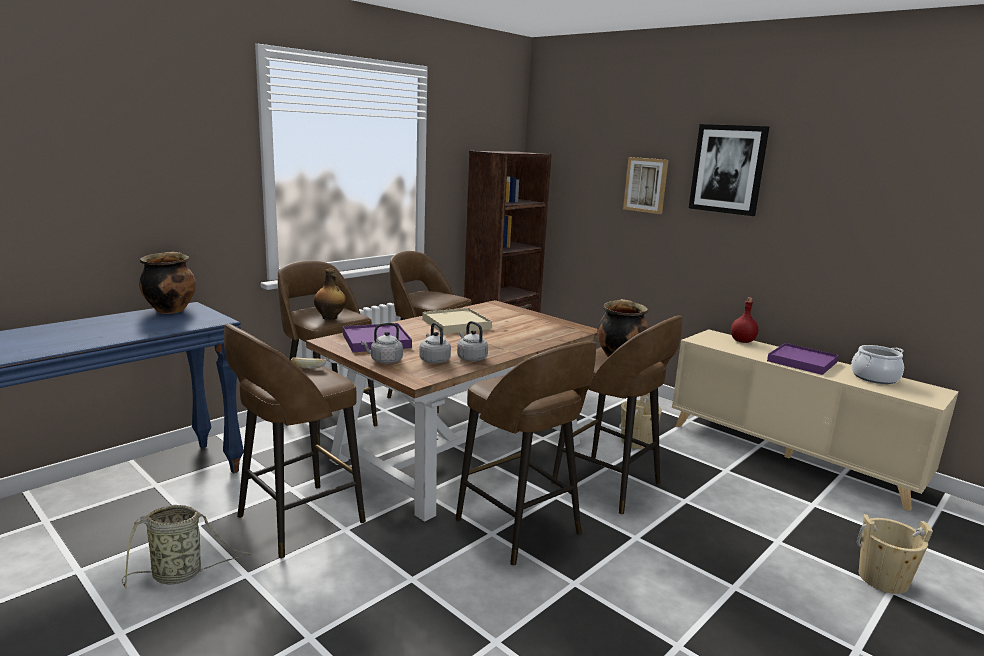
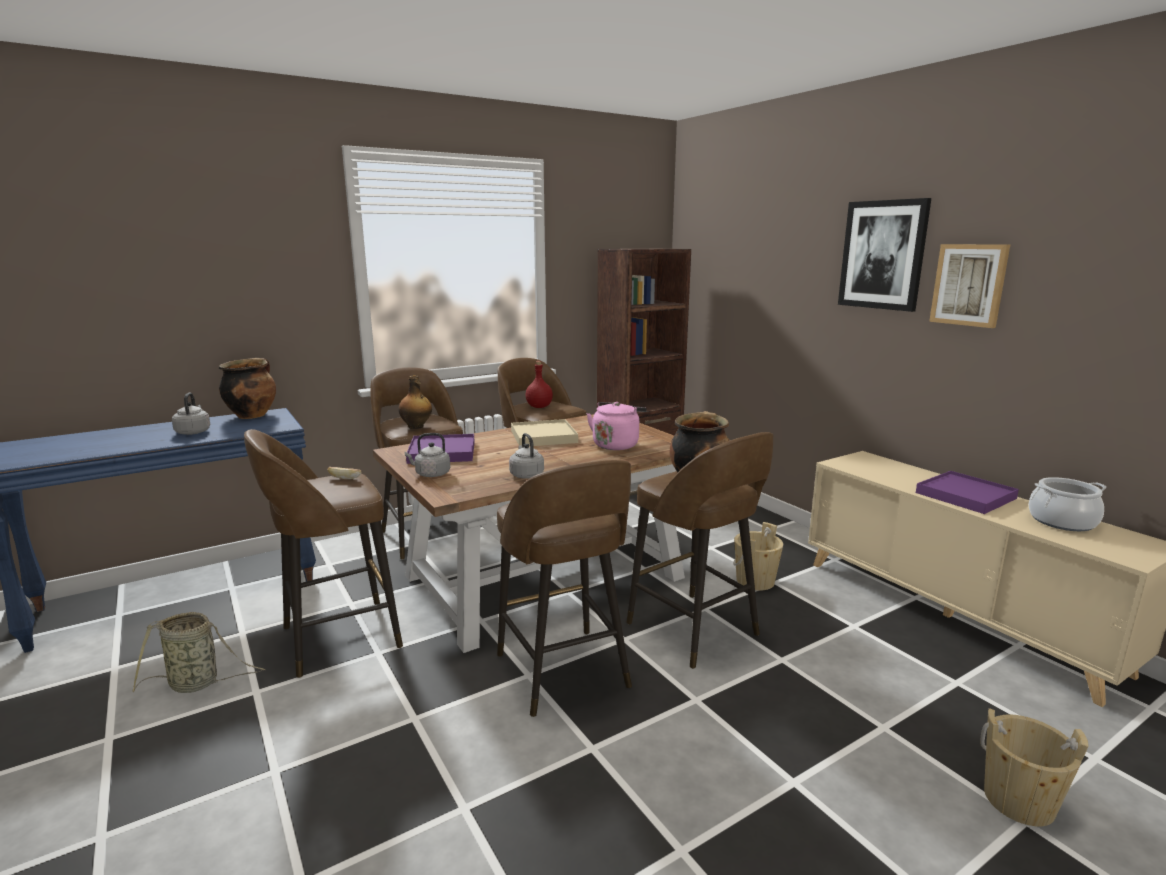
camera: 15 degrees right, 0 degrees up
(434, 360) = (484, 475): grey kettle -> grey kettle (193, 432)
(525, 329) = (616, 444): none -> pink kettle
(646, 185) = (792, 279): picture -> picture (969, 285)
(742, 341) = (898, 467): red bottle -> red bottle (539, 407)

